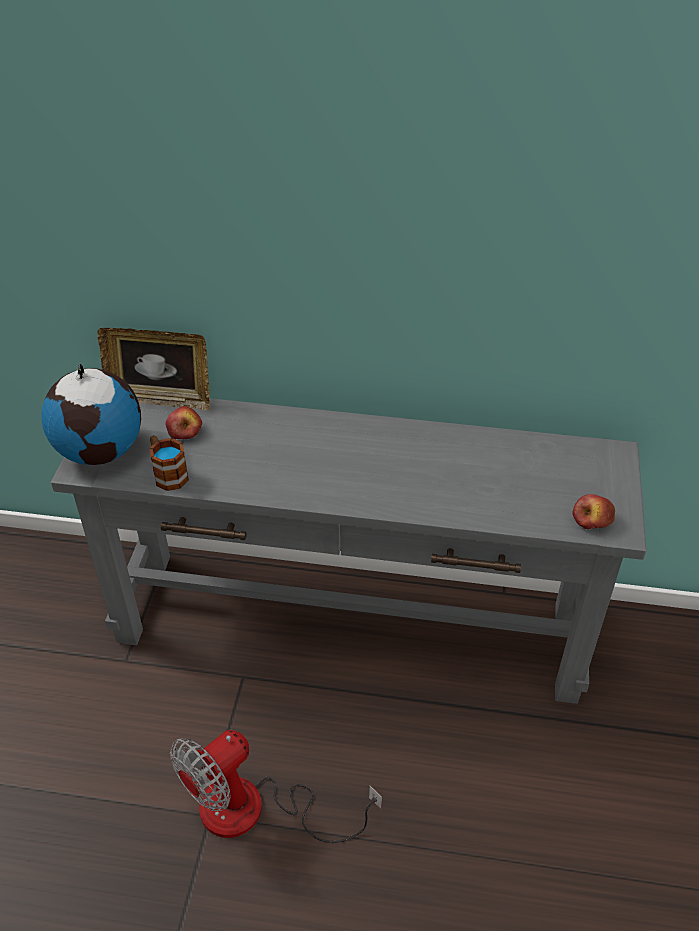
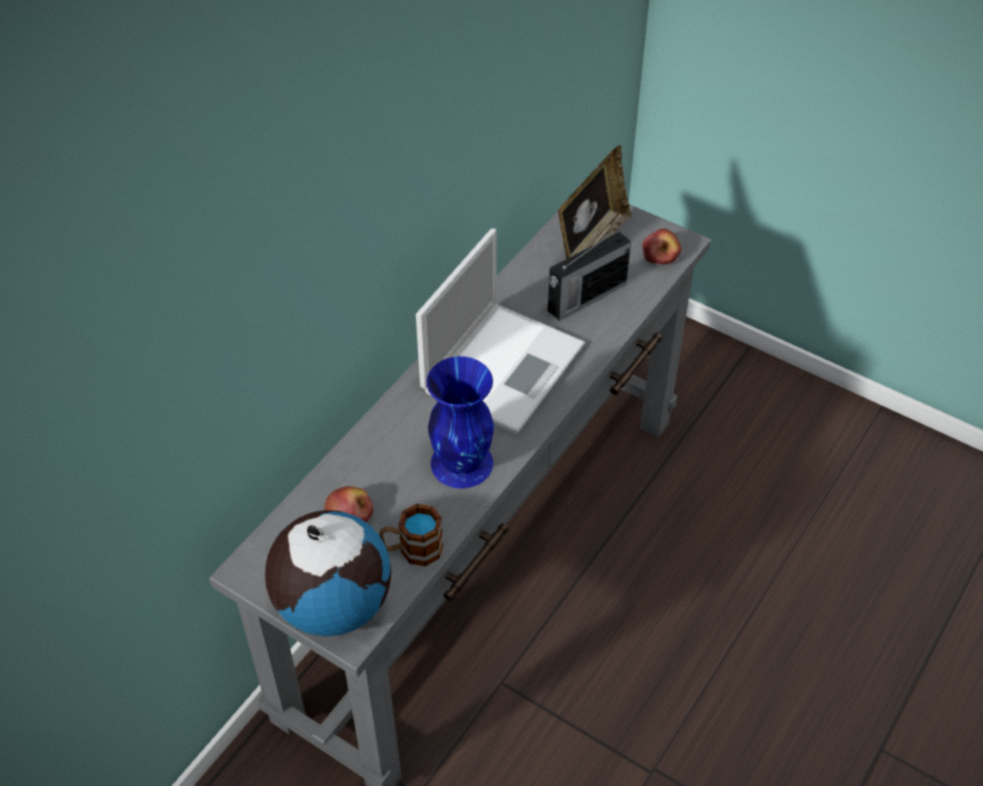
camera: 65 degrees left, 5 degrees up
(160, 398) = (276, 521): picture frame -> picture frame (591, 244)
(254, 811) = (666, 725): fan -> none
(266, 471) = (461, 462): none -> blue vase
(382, 462) = (504, 365): none -> laptop
(496, 486) = (585, 297): none -> radio

